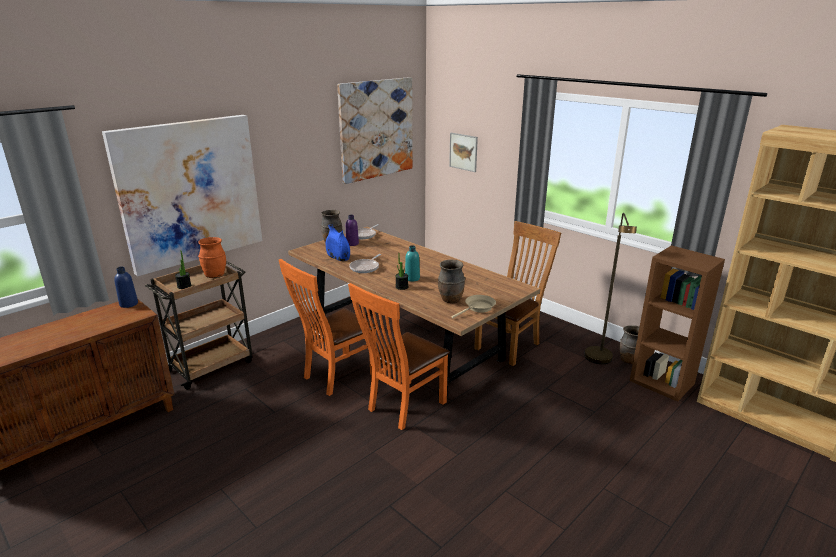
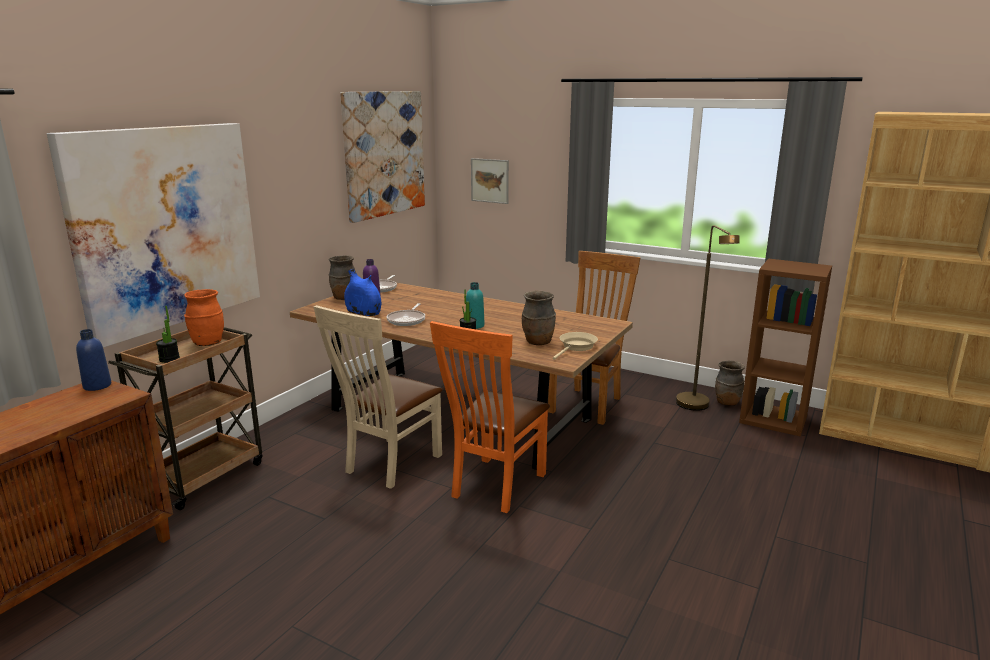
camera: 15 degrees left, 5 degrees down
(336, 376) = (388, 465): orange chair -> beige chair

